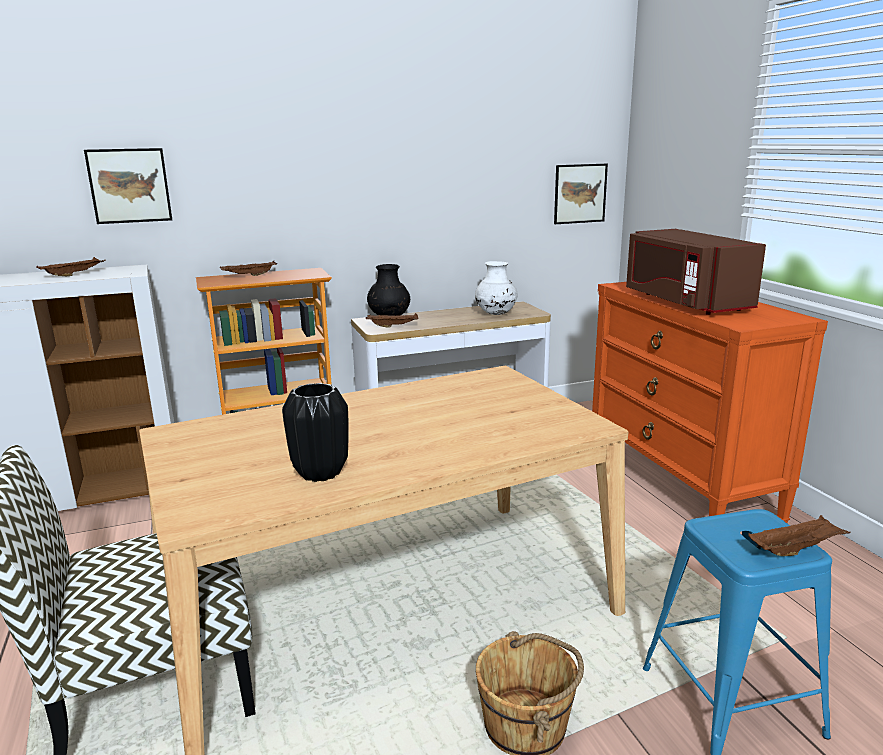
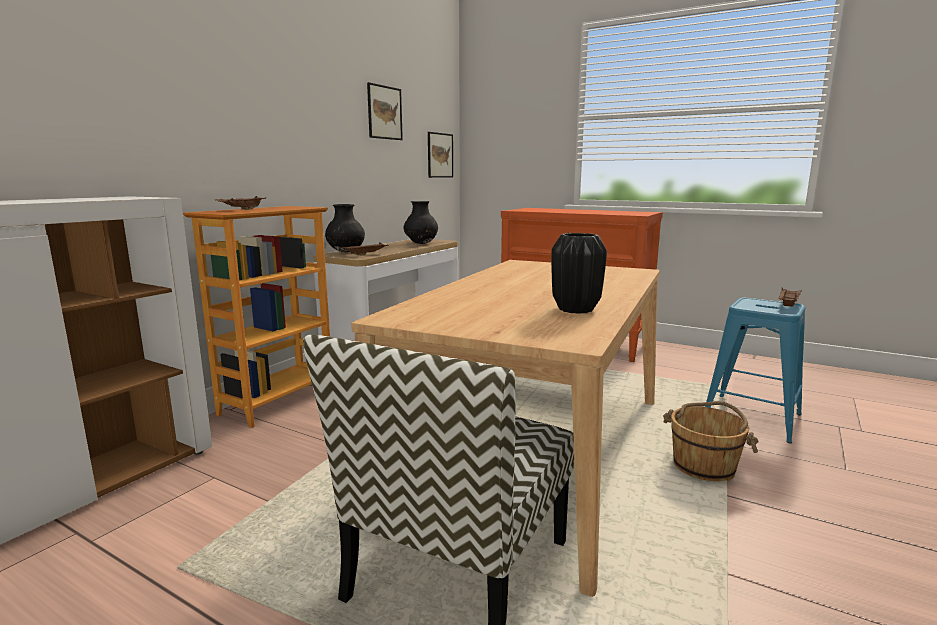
camera: 40 degrees left, 5 degrees down
(74, 274) = (71, 199): brown tray -> none
(129, 186) = (106, 102): picture -> picture (384, 112)
(496, 314) = (421, 243): white vase -> black vase
(684, 302) = (577, 212): brown microwave -> none

